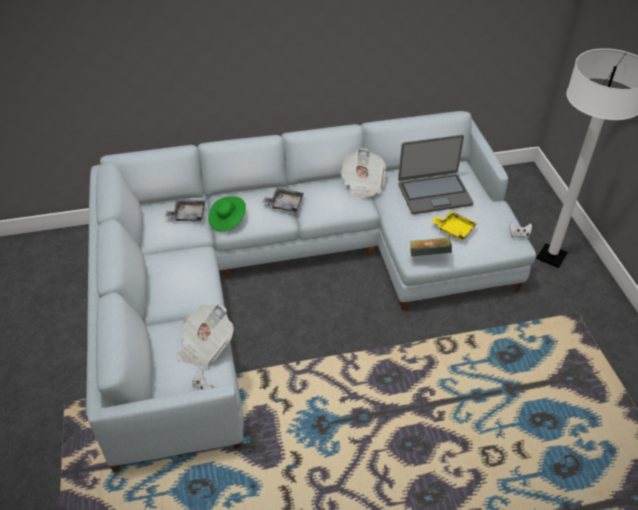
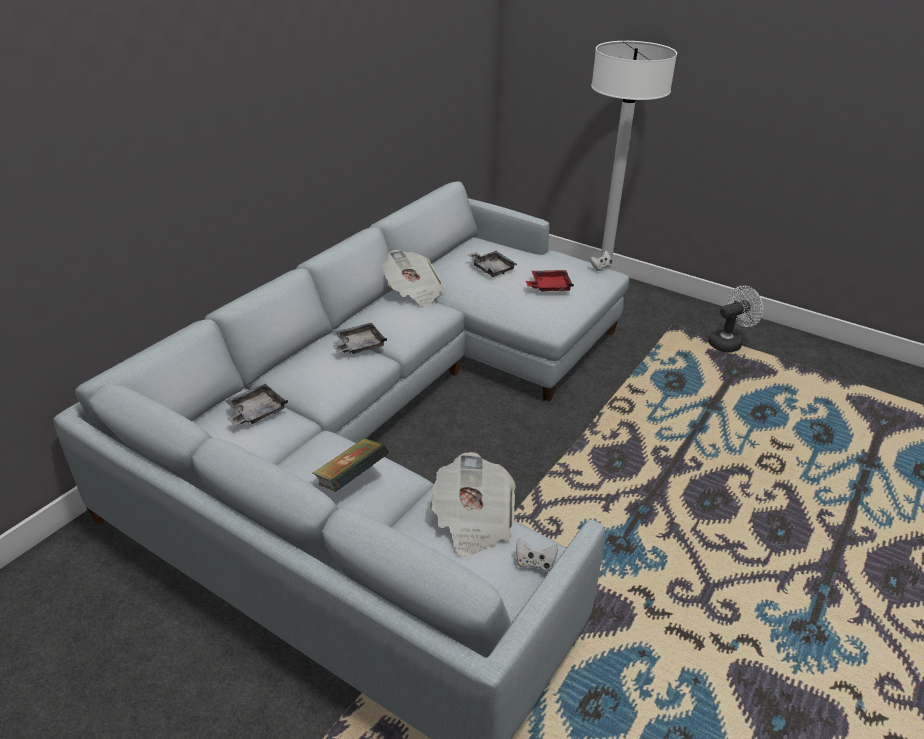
camera: 45 degrees left, 10 degrees down
(227, 220) = (313, 393): green hat -> none
(429, 256) = (559, 318): book -> book (351, 480)
(434, 194) = (492, 268): laptop -> grey tray
(454, 229) = (549, 286): yellow tray -> red tray
(601, 354) = (728, 342): none -> white fan

